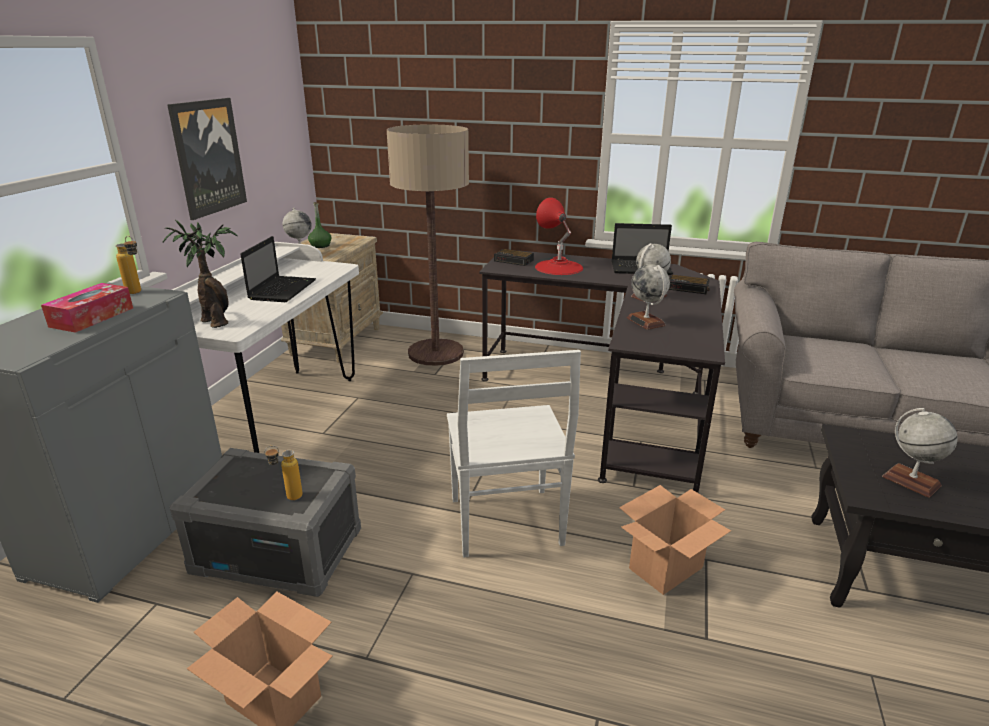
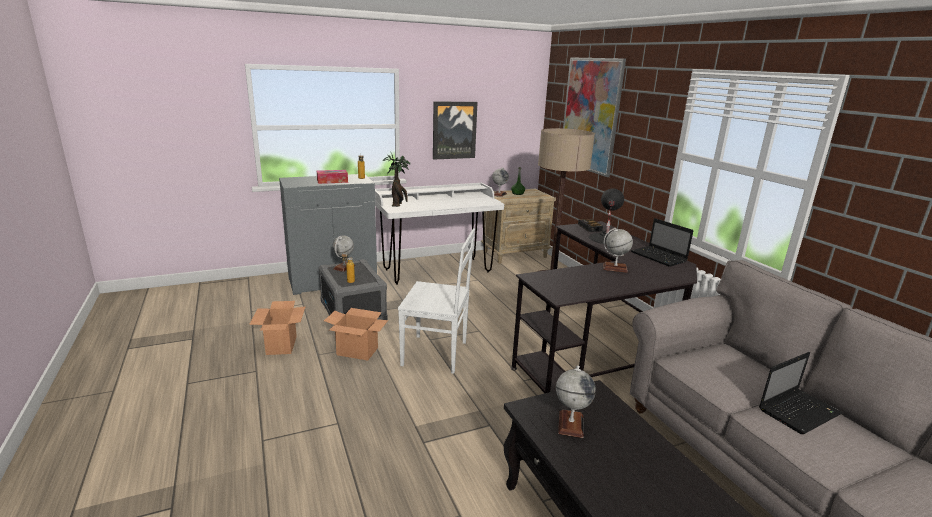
camera: 50 degrees right, 5 degrees down
(283, 289) = (448, 203): laptop -> laptop (799, 411)
(421, 101) = (590, 115): none -> picture
(506, 524) = (436, 354): white chair -> white chair turned 120 degrees counterclockwise
(558, 267) = (606, 238): red table lamp -> black table lamp
(646, 321) = (572, 275): globe -> globe (344, 267)
(666, 567) = (464, 413): cardboard box -> cardboard box (358, 351)
(688, 288) = (657, 275): alarm clock -> none

